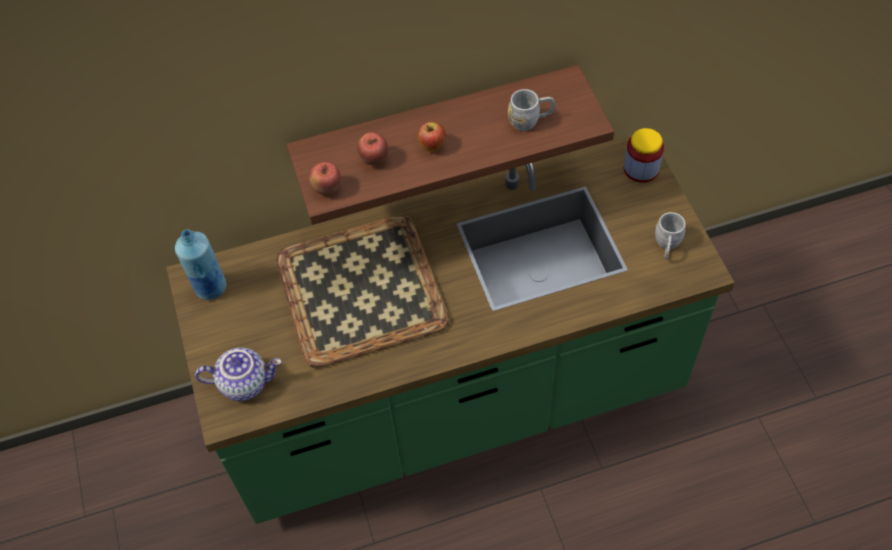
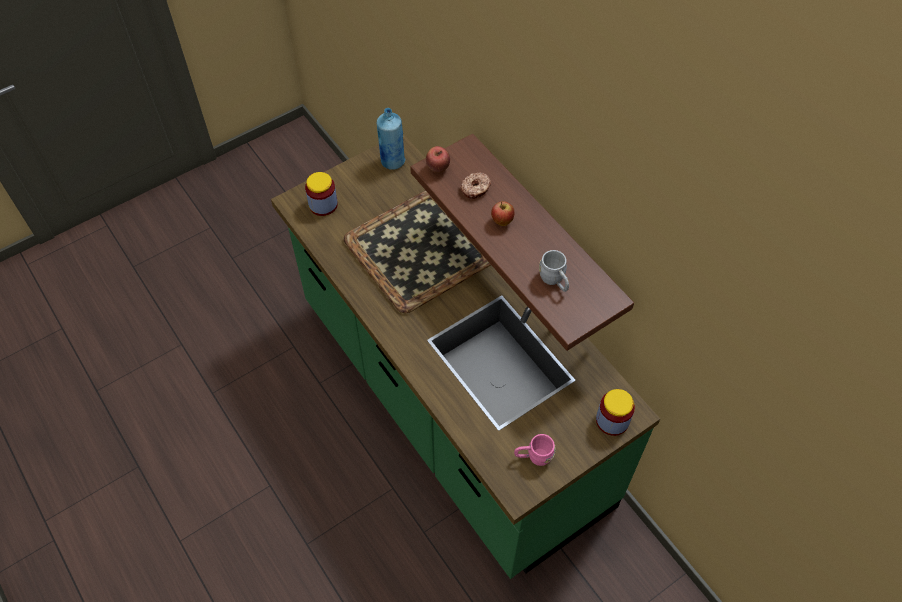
camera: 70 degrees right, 0 degrees up
(245, 382) = (323, 204): teapot -> jar
(374, 159) = (476, 189): apple -> donut
(666, 246) = (533, 457): grey mug -> pink mug

